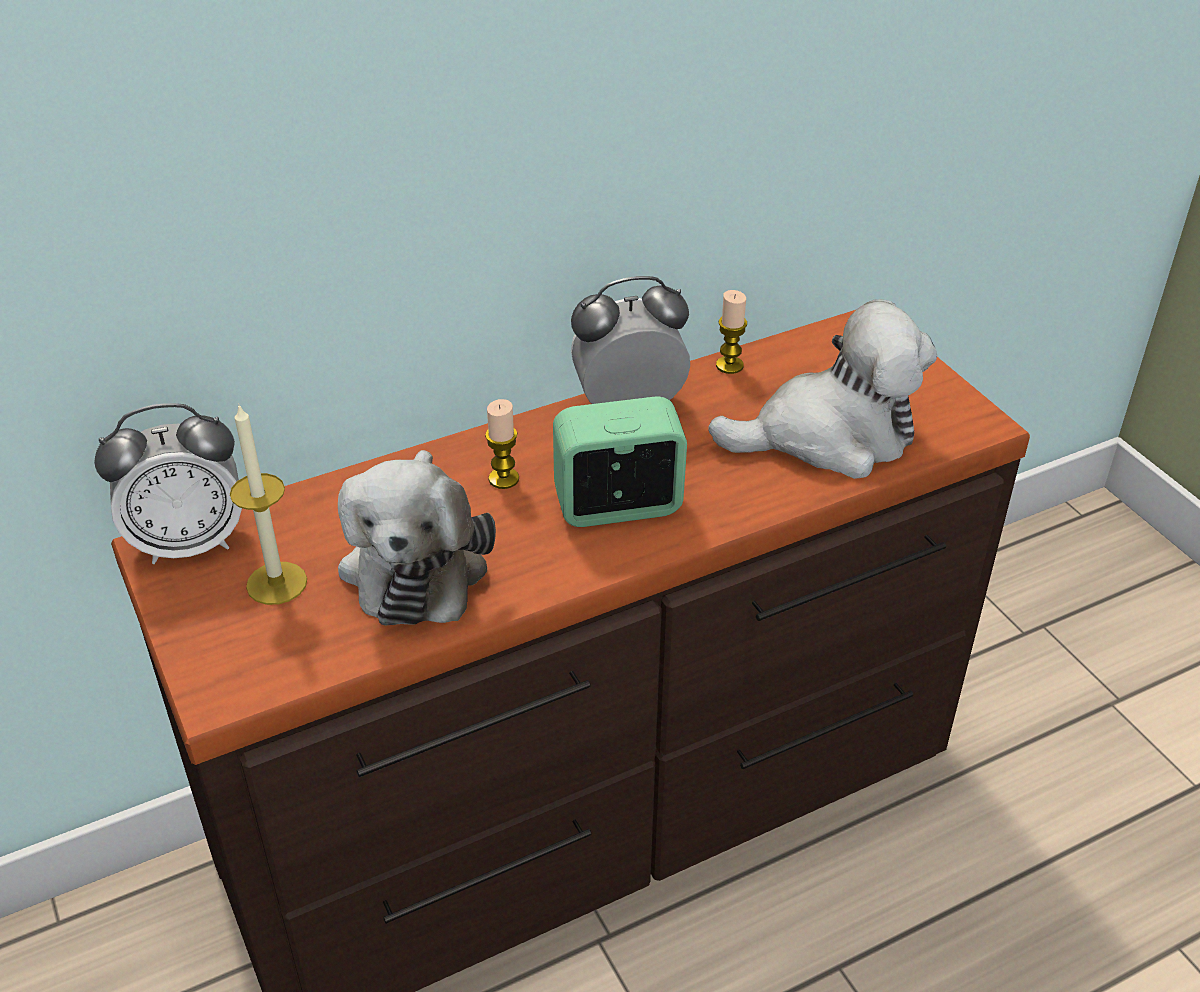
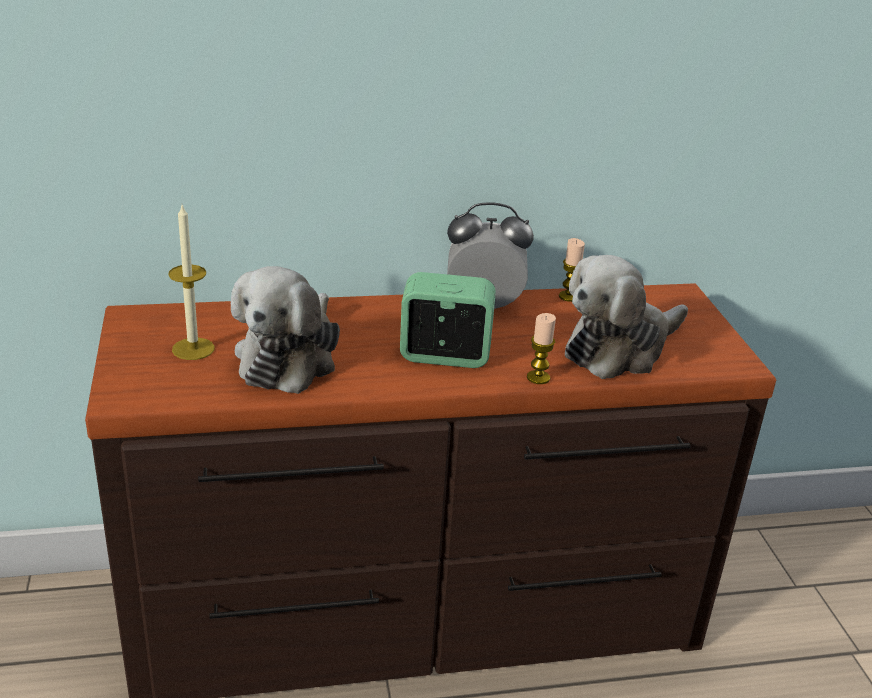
camera: 15 degrees right, 10 degrees down
(189, 542) = (152, 317): alarm clock -> none
(503, 479) = (375, 326): candle -> candle (538, 378)
(829, 437) = (619, 349): plush toy -> plush toy turned 135 degrees clockwise

